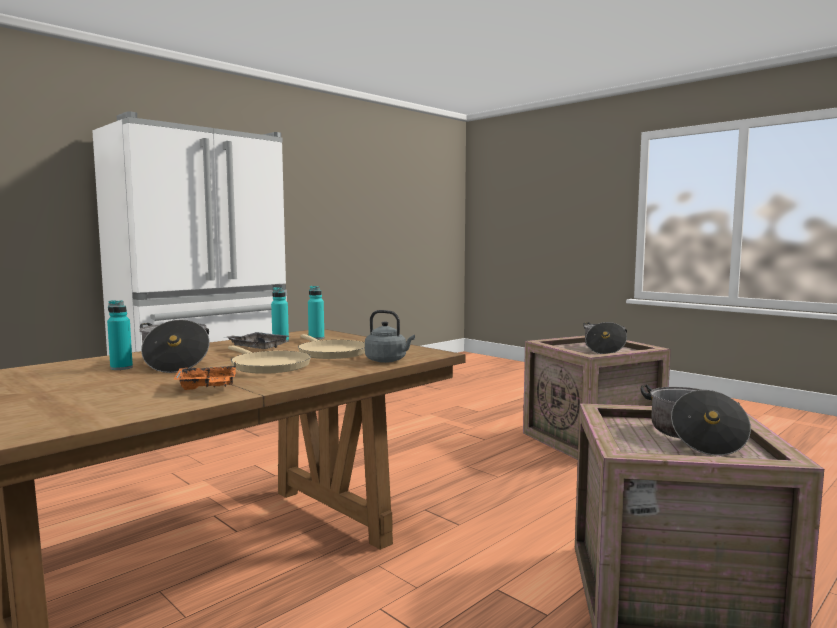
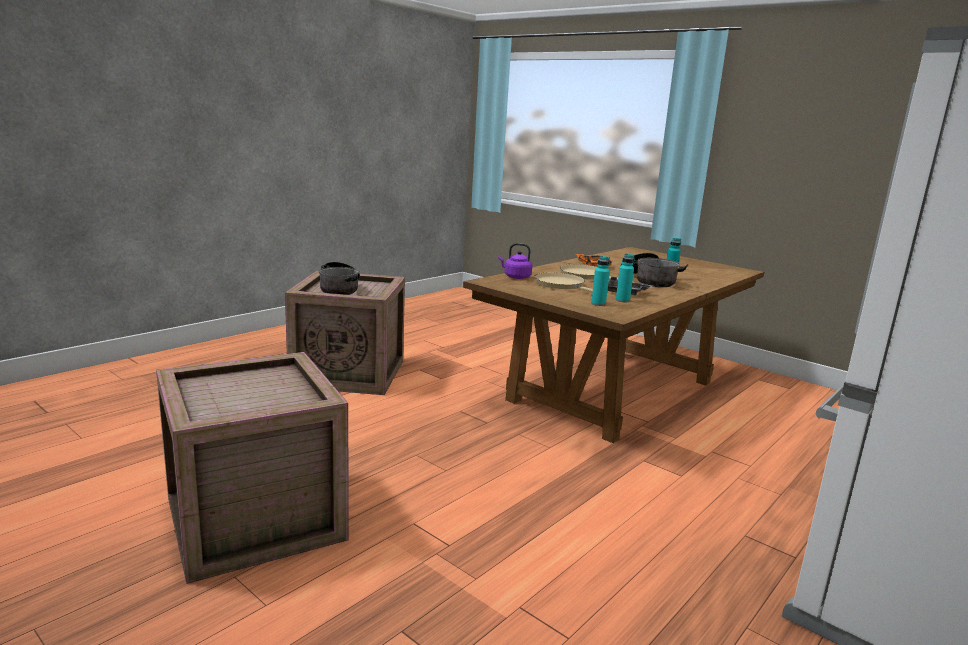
camera: 175 degrees right, 10 degrees up
(388, 360) = (515, 277): grey kettle -> purple kettle
(604, 349) = (231, 393): cooking pot -> none

